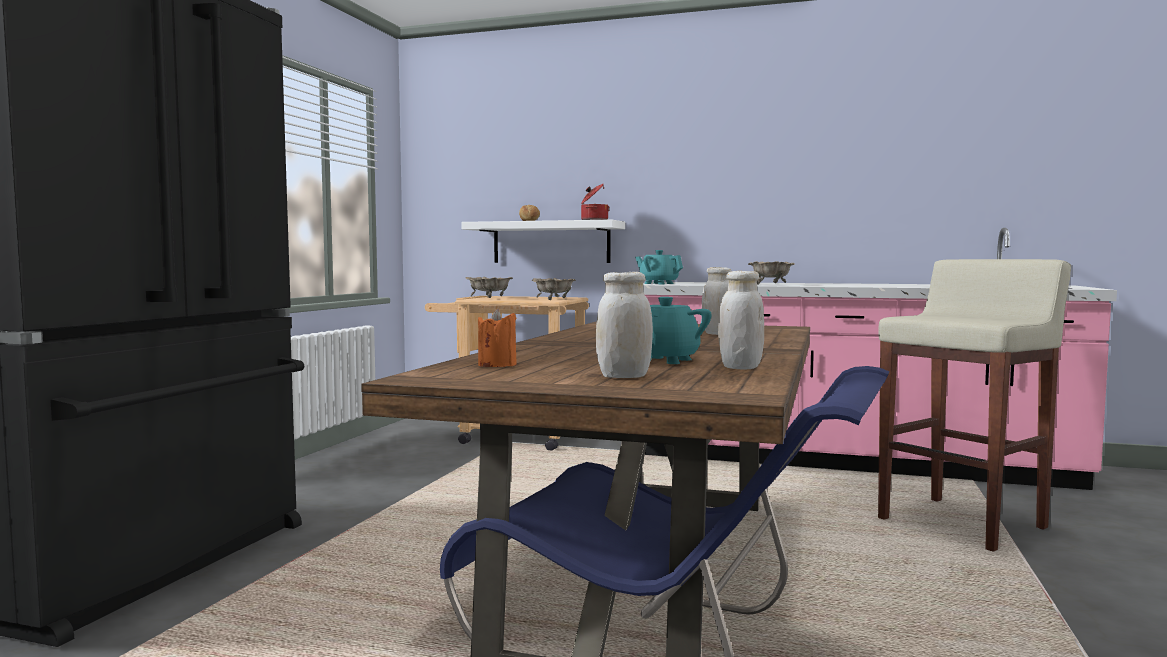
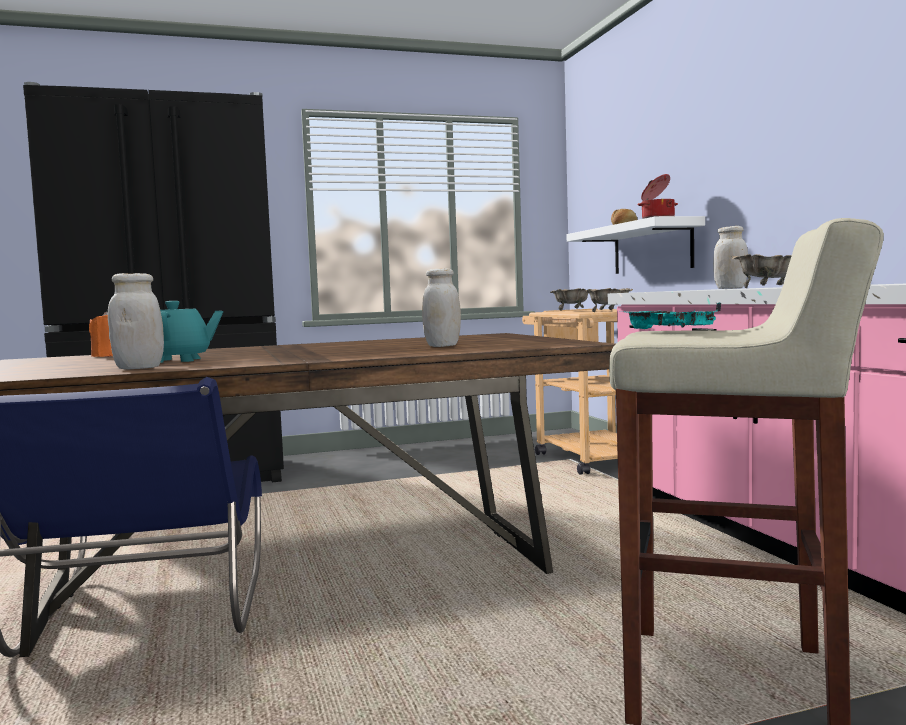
camera: 55 degrees right, 0 degrees up
(624, 376) = (55, 366): white jar -> white jar (730, 288)
(658, 283) = (657, 291): turquoise teapot -> none
(937, 317) = (670, 331): none -> turquoise tray

